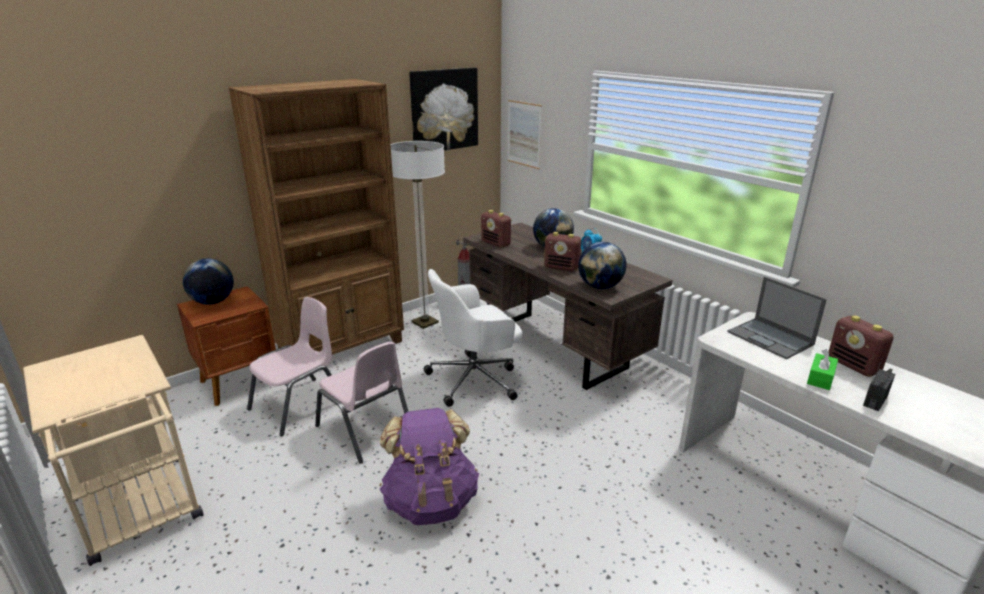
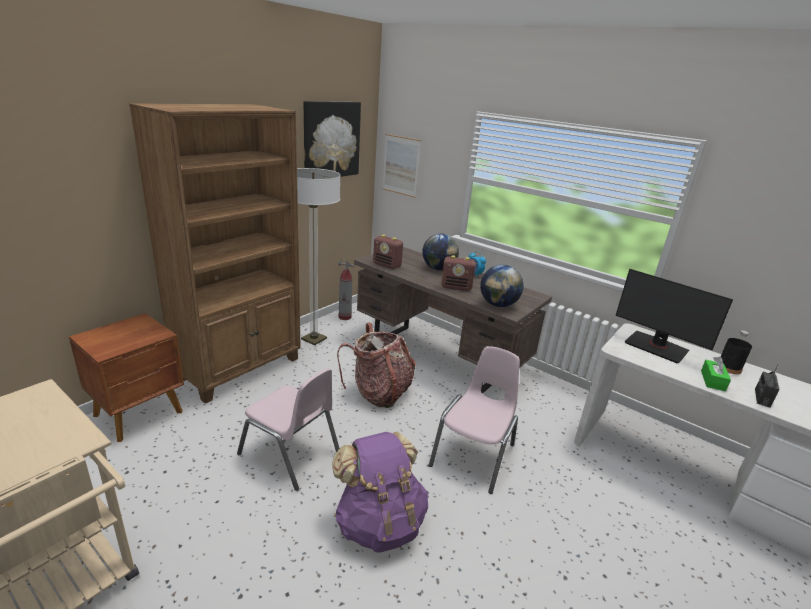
camera: 15 degrees left, 0 degrees up
(213, 302) = (111, 332): globe -> none
(299, 405) = (213, 433): pink chair -> pink chair (474, 455)
(475, 379) = (379, 392): white office chair -> backpack
(771, 338) = (656, 347): laptop -> monitor
(854, 366) = (729, 368): radio -> black bottle

